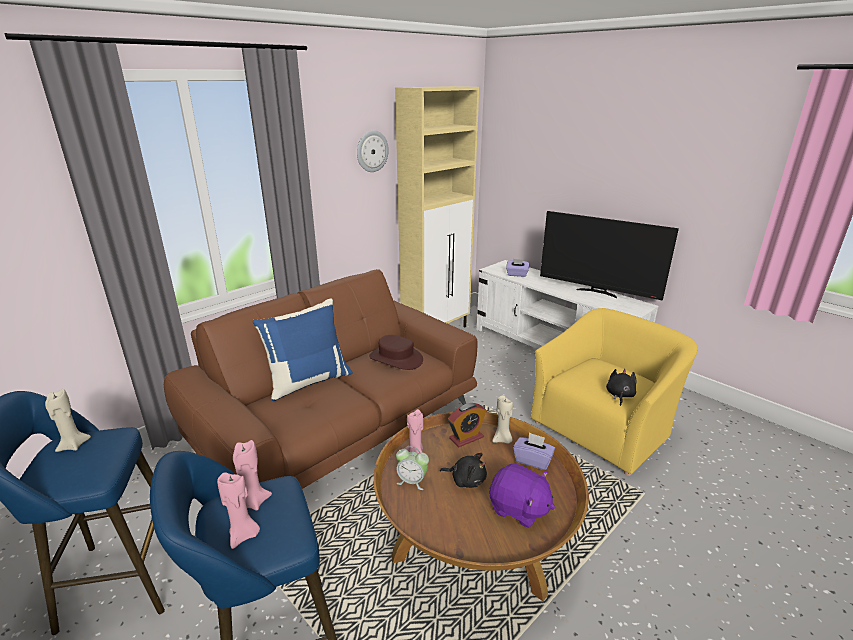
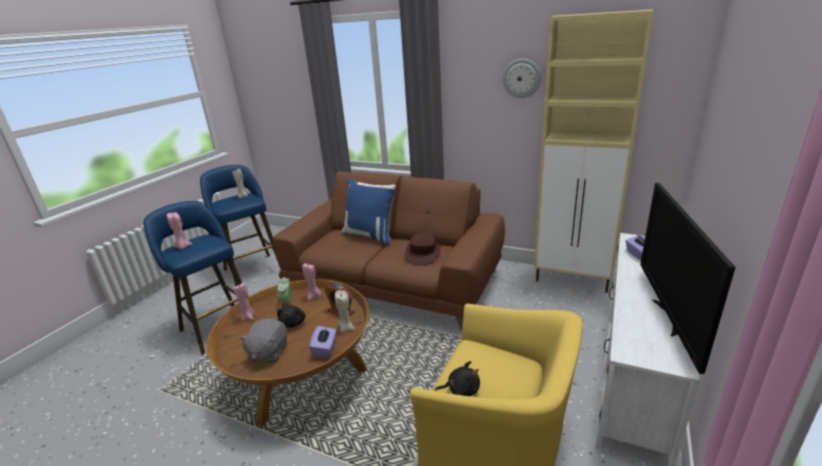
camera: 70 degrees right, 0 degrees up
(253, 502) = (205, 242): pink candle -> pink candle (248, 317)
(518, 509) = (268, 352): purple plush toy -> grey plush toy

